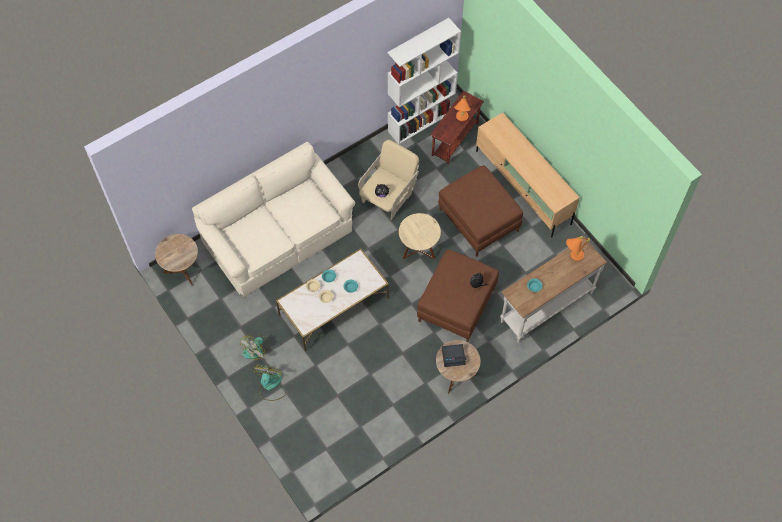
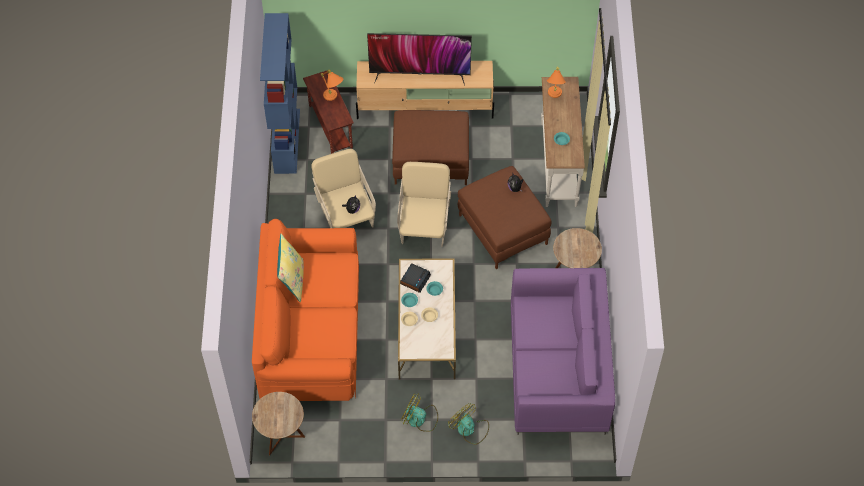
camera: 55 degrees left, 5 degrees down
(256, 348) = (420, 419): fan -> fan turned 135 degrees clockwise
(278, 235) = (311, 329): beige sofa -> orange sofa
(286, 192) = (292, 280): none -> yellow pillow
(365, 415) = (558, 367): none -> purple sofa
(418, 251) = (424, 225): beige side table -> beige armchair
(421, 121) = (286, 140): white bookcase -> blue bookcase
(453, 356) = (571, 249): alarm clock -> alarm clock (415, 279)
(525, 158) = (420, 74): none -> television

